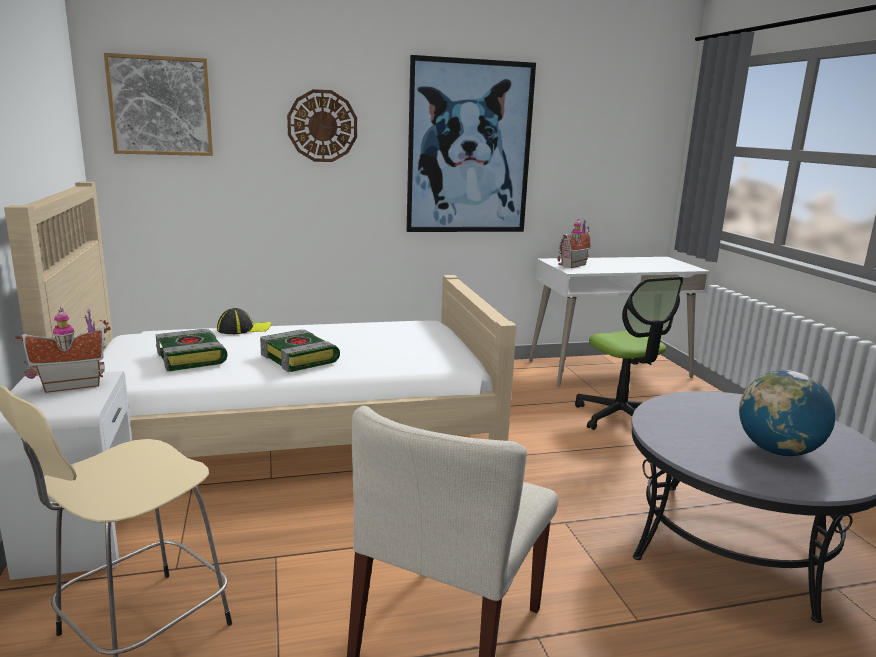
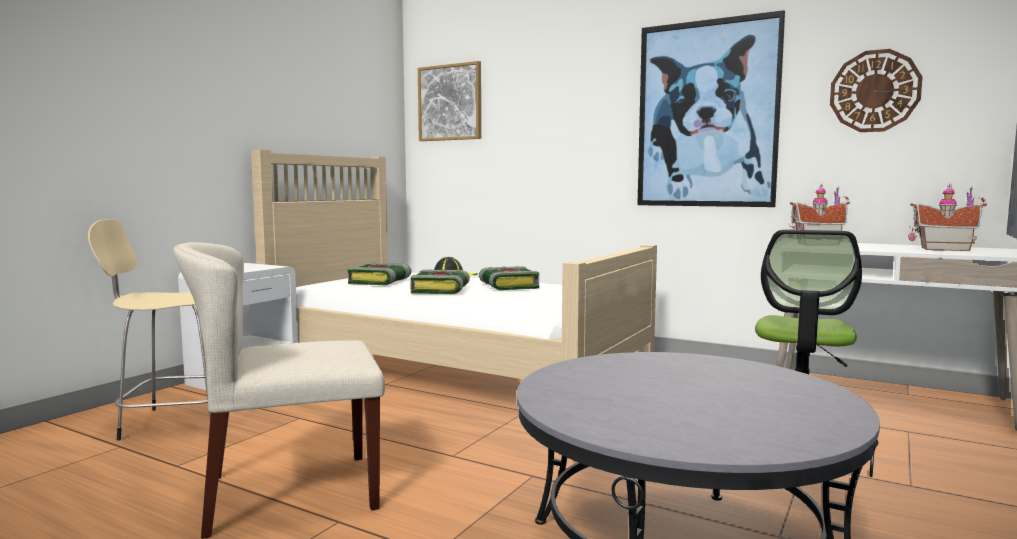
camera: 45 degrees right, 10 degrees down
(71, 384) = (252, 266): toy house -> toy house (942, 249)
(322, 126) = (563, 106): wall clock -> wall clock (874, 91)
(341, 337) = (507, 286): none -> book
(778, 451) = (672, 406): globe -> none

